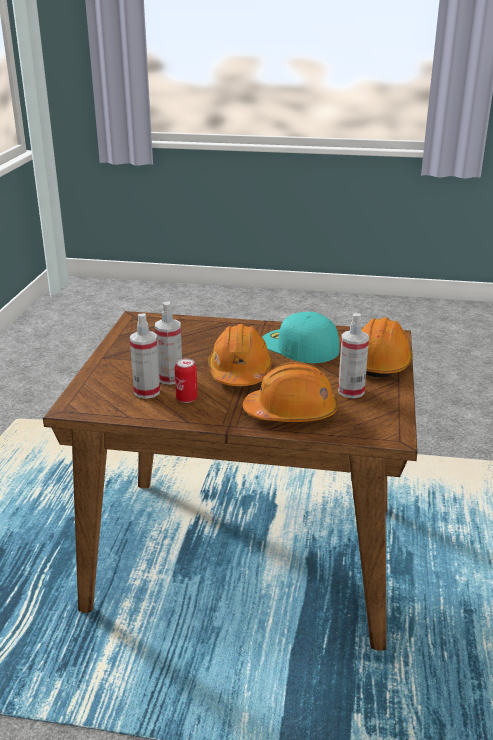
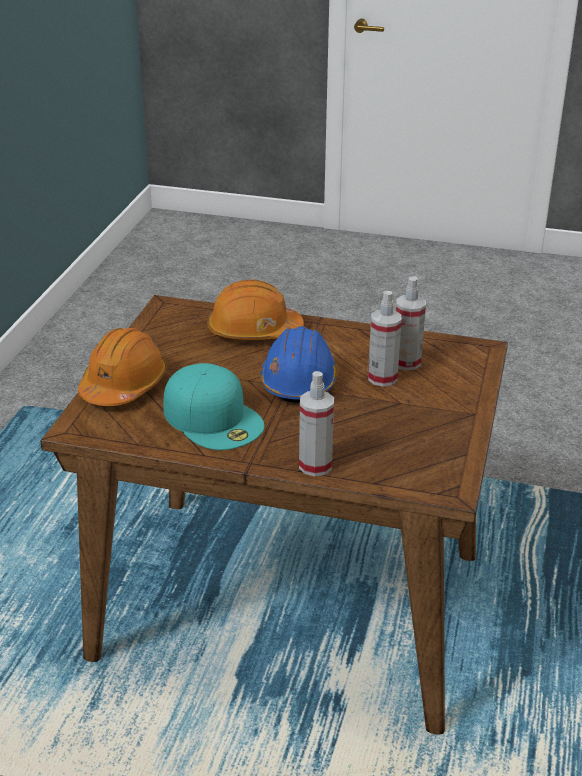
camera: 175 degrees left, 5 degrees up
(186, 399) = (361, 352): can -> none
(240, 372) = (299, 381): orange hard hat -> blue hard hat
(351, 391) = (181, 350): spray bottle -> spray bottle (315, 466)

